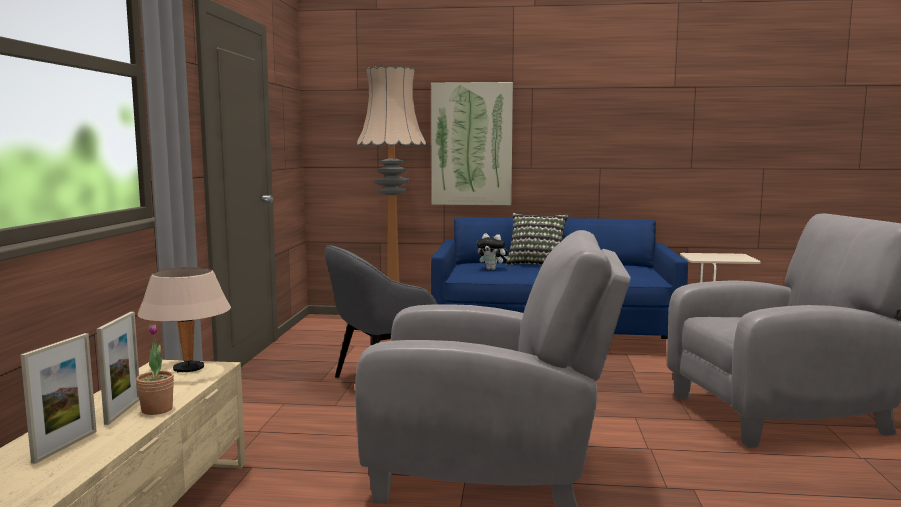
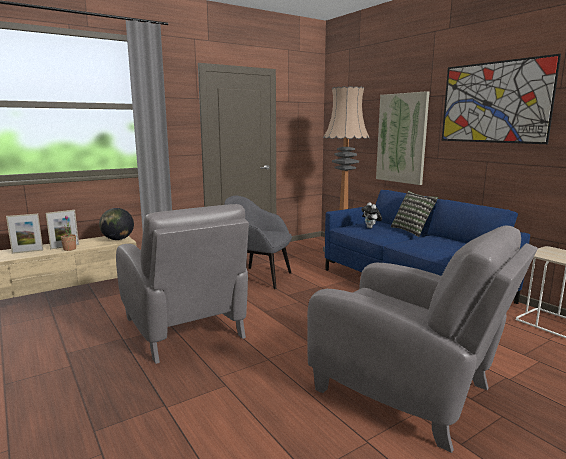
camera: 50 degrees right, 5 degrees up
(188, 369) = (118, 239): beige table lamp -> globe
(604, 99) = (494, 102): none -> picture

